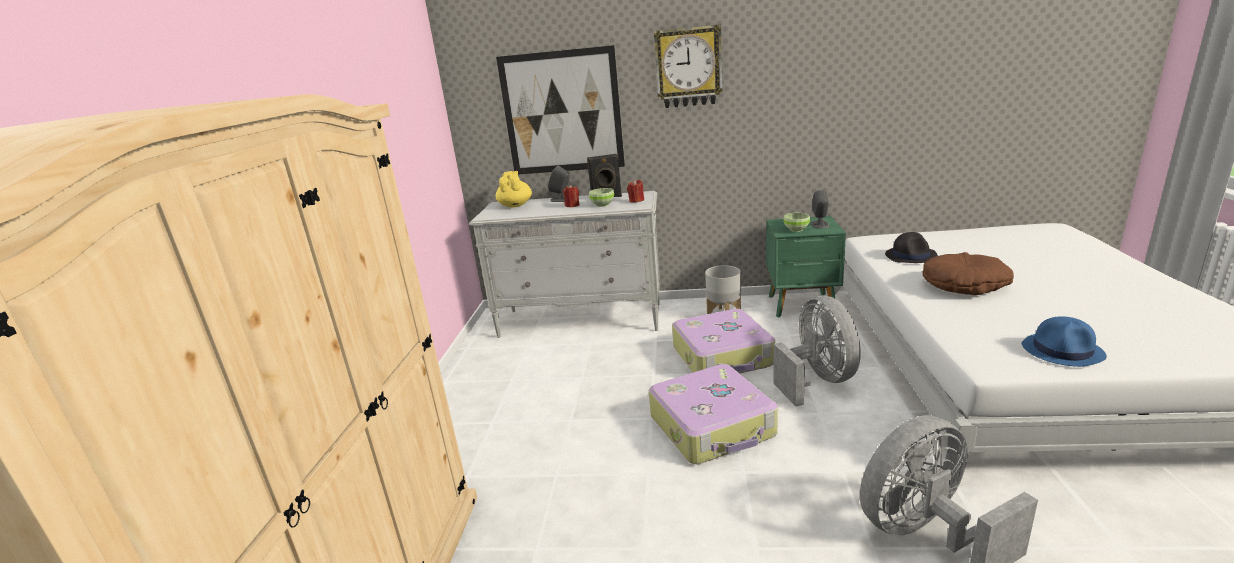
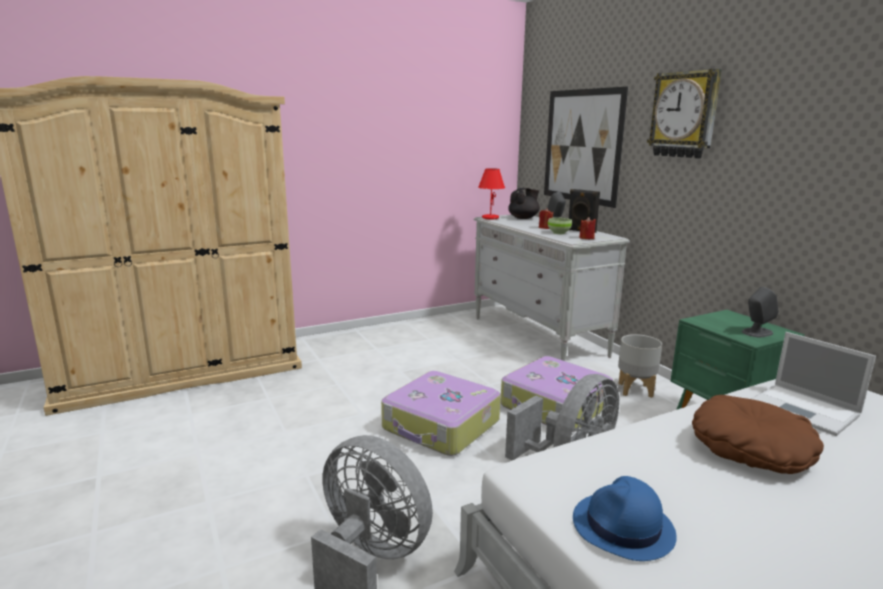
camera: 55 degrees right, 5 degrees down
(489, 216) = (490, 218): none -> red table lamp
(515, 205) = (523, 218): yellow teapot -> black teapot
(796, 230) = (717, 324): green bowl -> none
(911, 256) = (805, 410): black hat -> laptop

